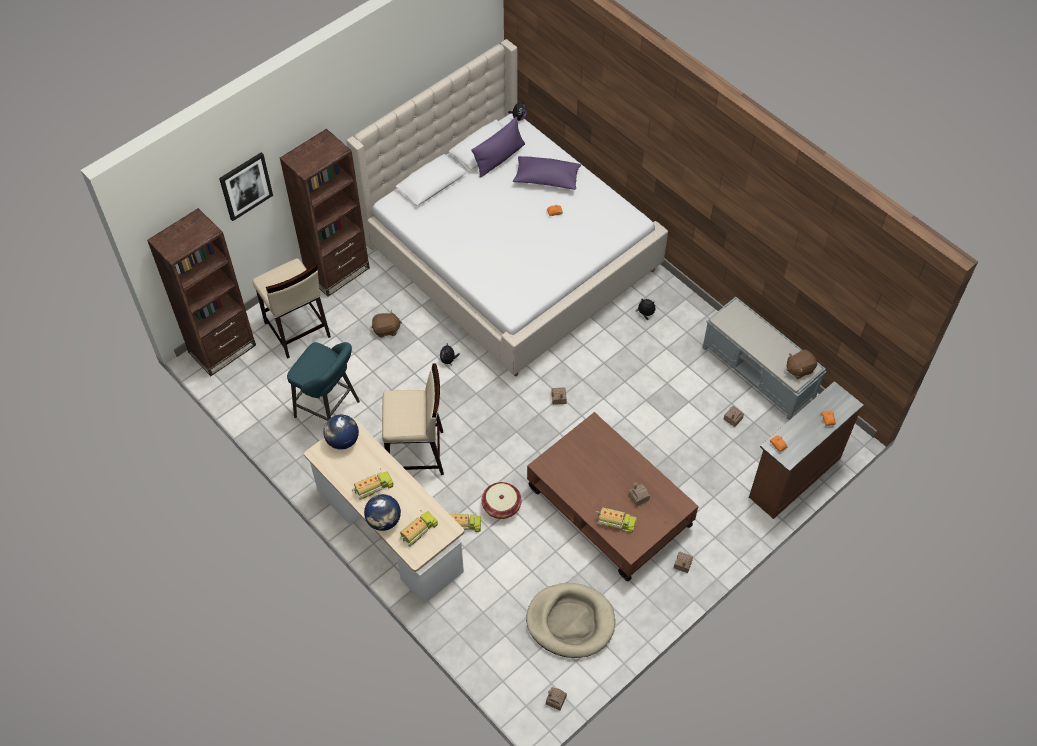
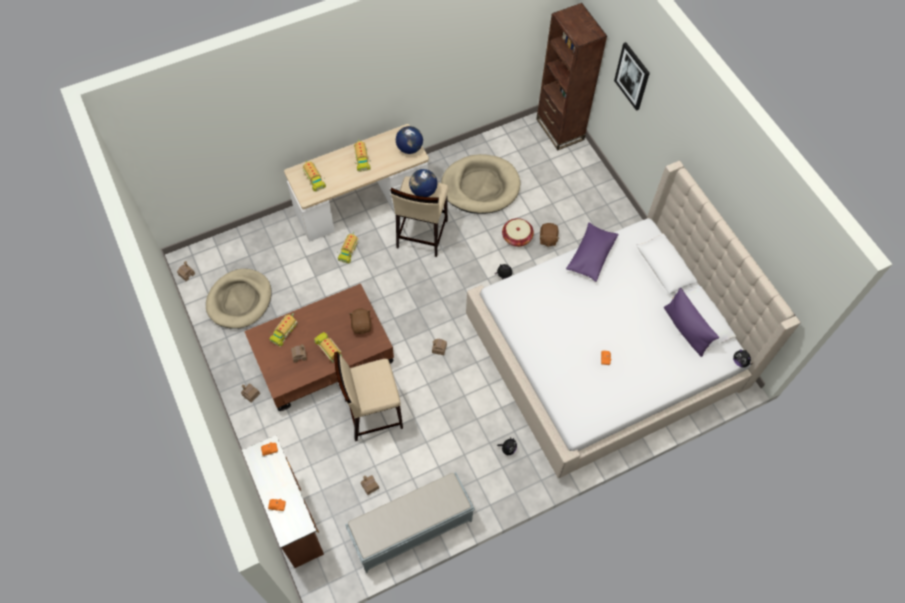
camera: 105 degrees right, 5 degrees up
(297, 330) = (564, 179): beige stool -> beige stool (372, 413)
(330, 411) = (480, 186): turquoise stool -> beige dog bed
(337, 271) = (619, 216): brown bookcase -> none
(384, 521) = (331, 160): globe -> globe (423, 191)
(501, 506) = (354, 280): basket -> basket (517, 237)
(546, 179) = (650, 363): purple pillow -> purple pillow (591, 256)
(619, 471) = (329, 348): none -> toy truck
(799, 369) = (370, 534): brown plush toy -> brown plush toy (361, 325)

